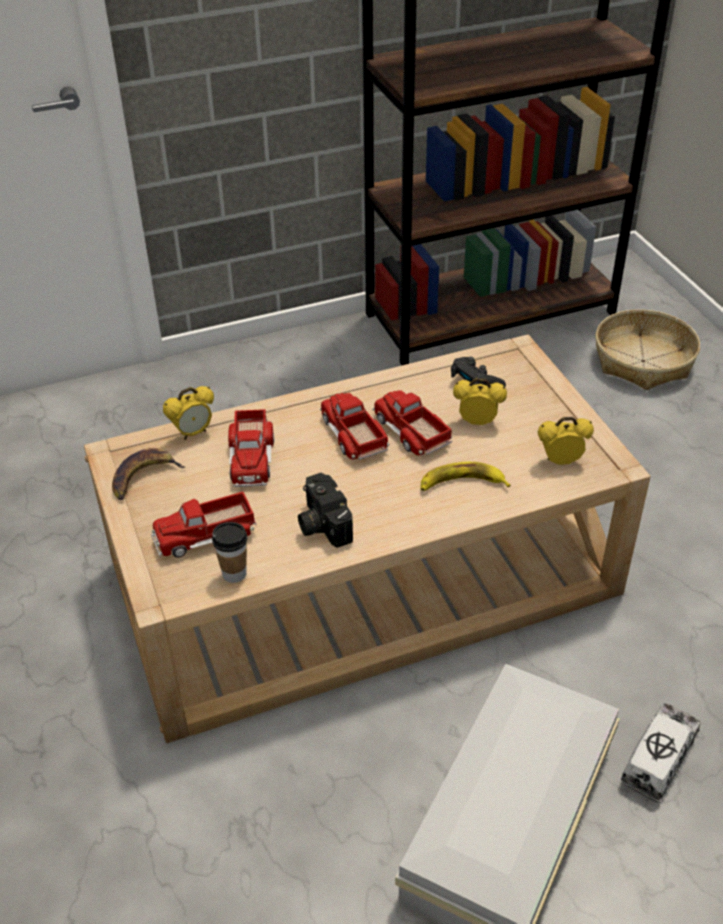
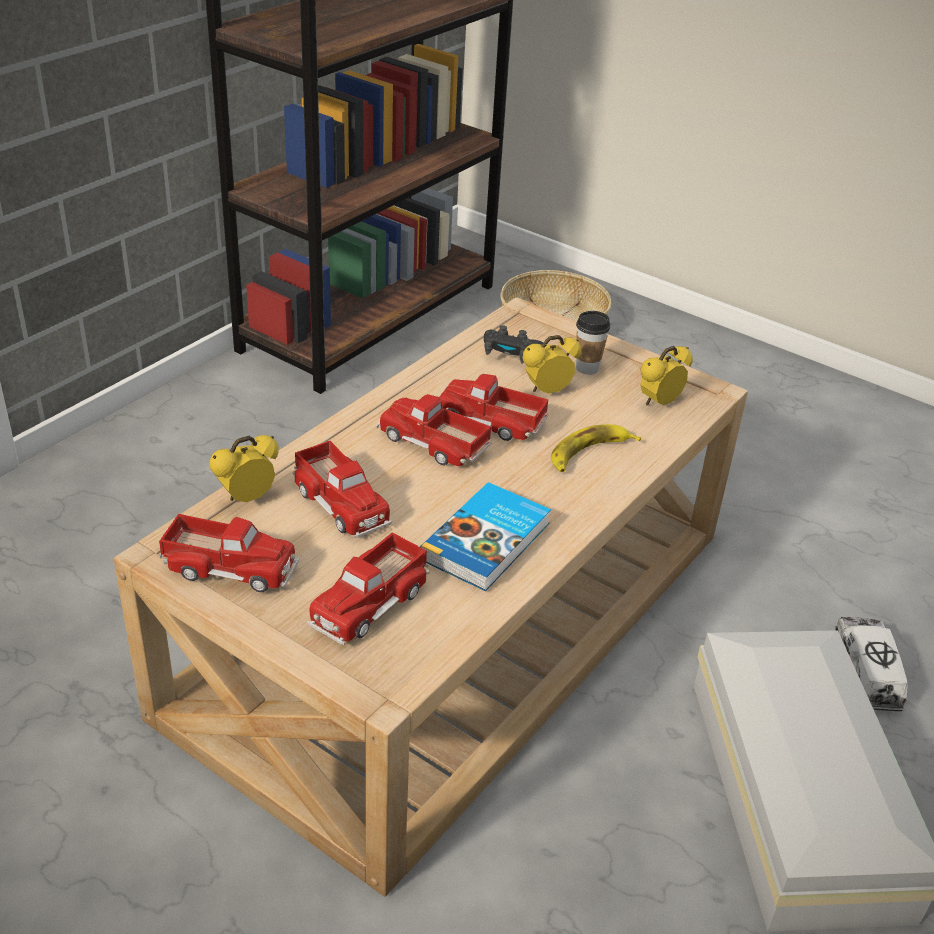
camera: 35 degrees left, 5 degrees down
(143, 477) = (230, 566): banana -> toy truck
(193, 433) = (247, 498): alarm clock -> alarm clock turned 150 degrees counterclockwise
(234, 574) = (444, 629): cup -> cup (587, 368)
(321, 523) = (488, 541): camera -> book

